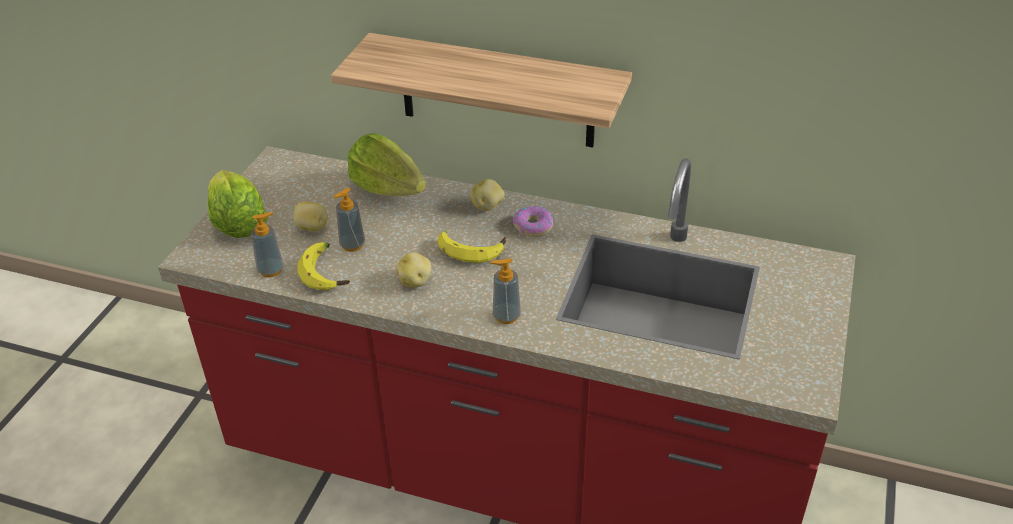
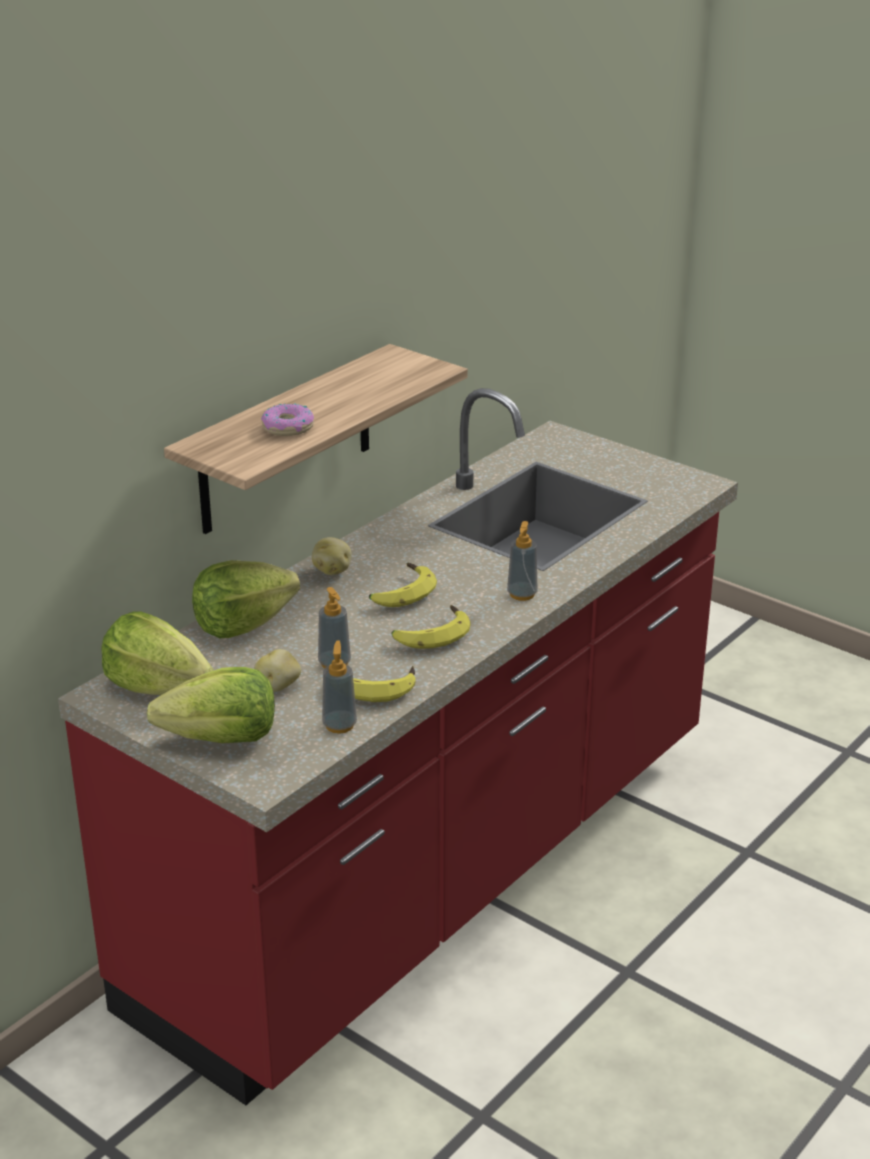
camera: 70 degrees left, 10 degrees down
(293, 178) = (157, 686): none -> lettuce
(415, 281) = (430, 635): potato -> banana
(533, 226) = (389, 552): donut -> donut (287, 428)

